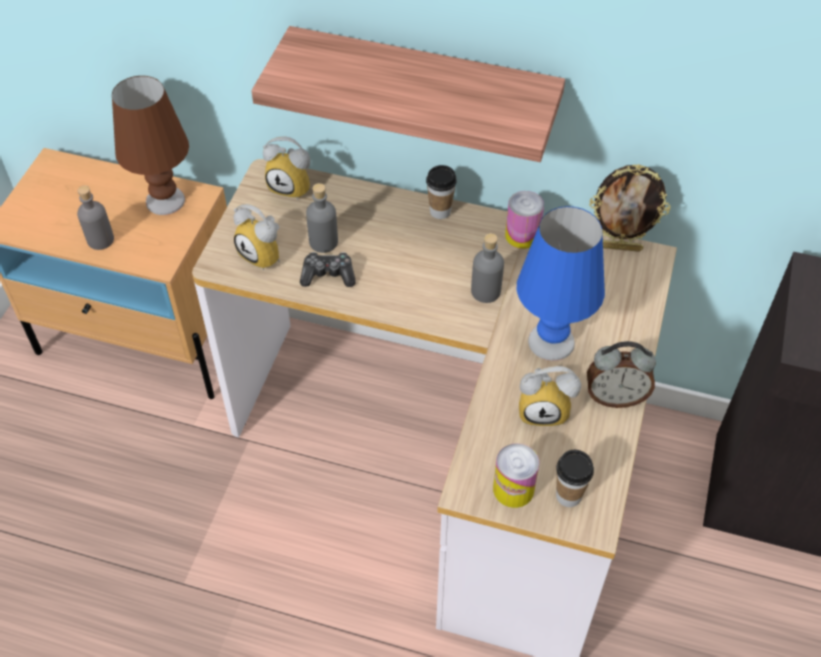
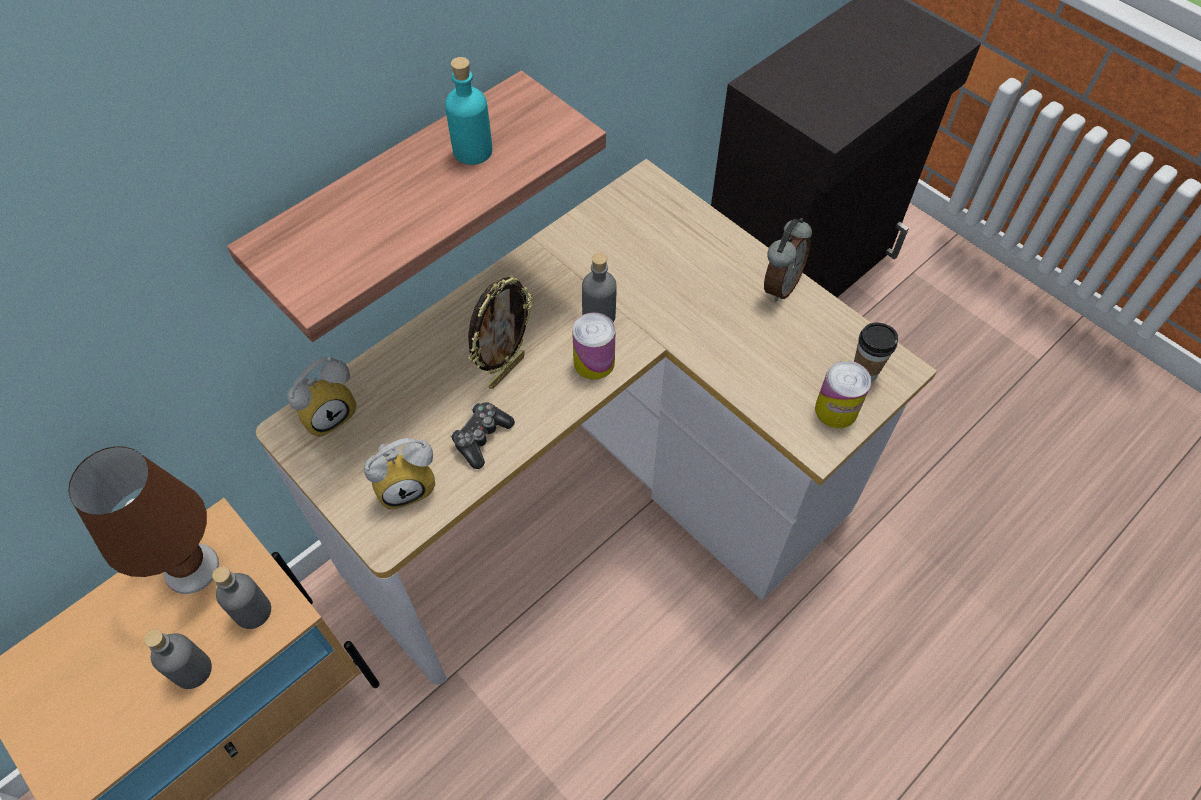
camera: 60 degrees left, 5 degrees up
(323, 242) = (432, 421): grey bottle -> grey bottle (253, 611)
(440, 211) = (471, 302): cup -> none
(460, 91) = (473, 151): none -> turquoise bottle
(522, 235) = (551, 255): can -> can (594, 362)
(544, 409) = (763, 342): alarm clock -> none
(550, 341) = (690, 298): blue table lamp -> none
(619, 247) = (618, 194): picture frame -> picture frame (505, 370)

